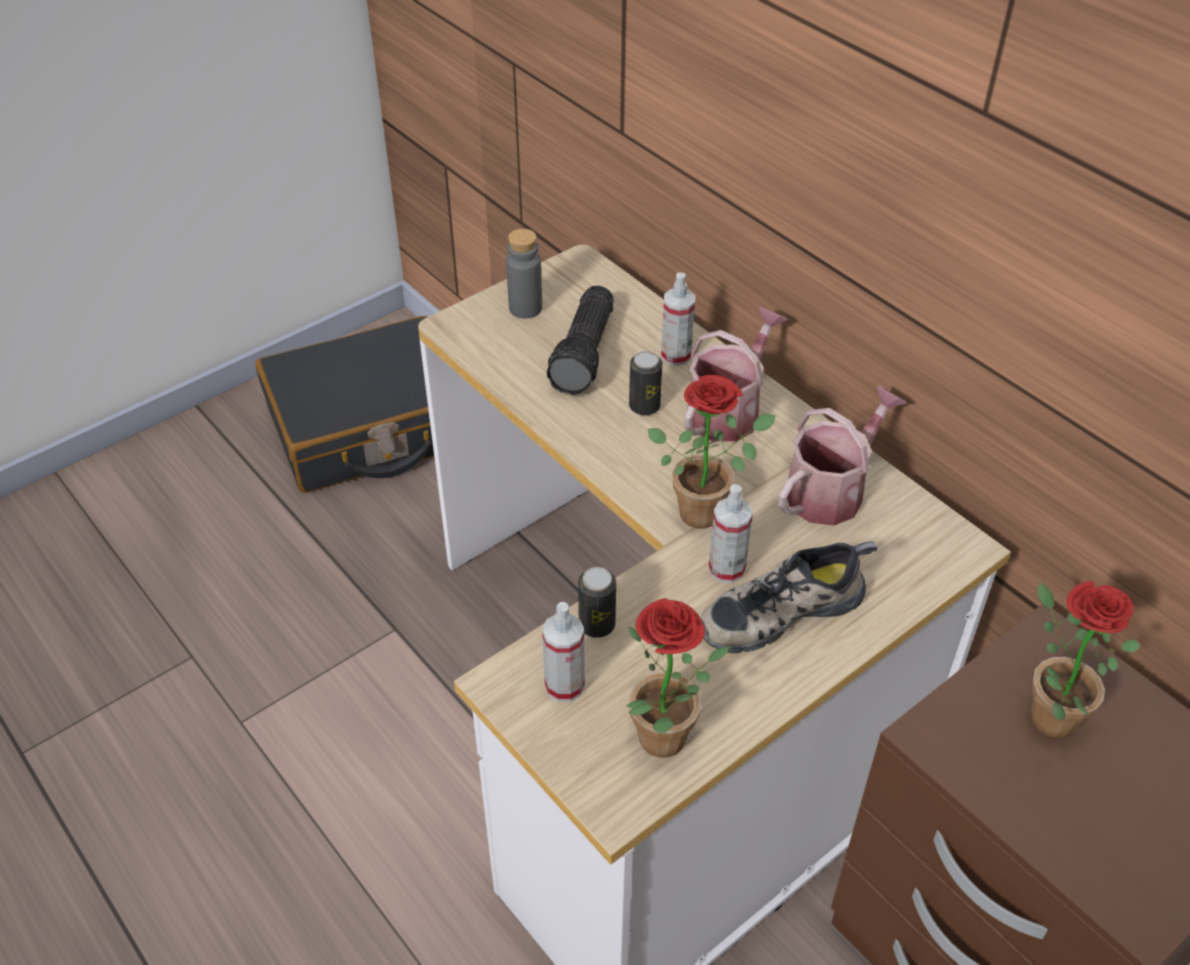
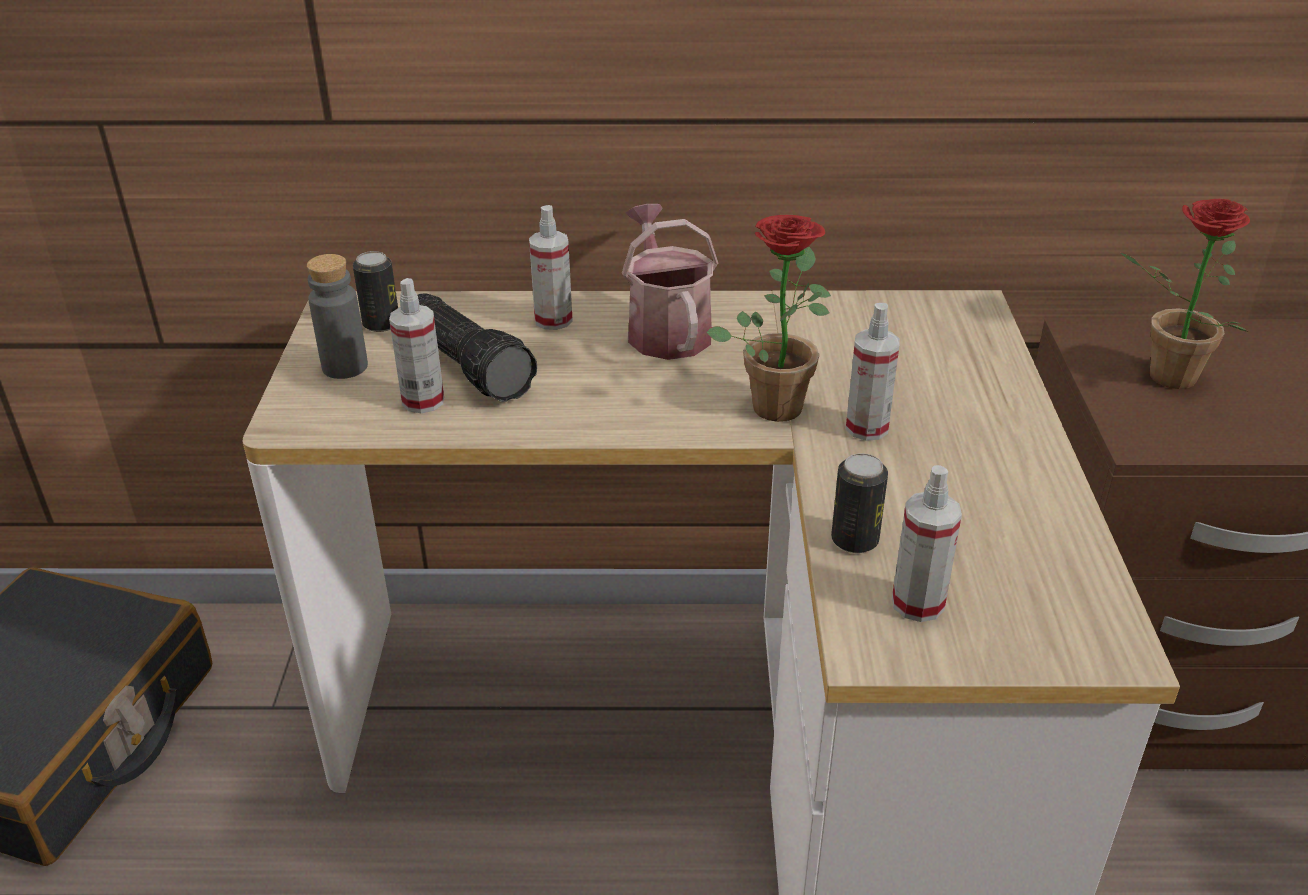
camera: 50 degrees left, 10 degrees down
(529, 360) = (423, 401): none -> spray bottle
(644, 406) = (594, 368): can -> can (381, 324)
(665, 746) = (1062, 575): potted plant -> none
(781, 608) = (949, 423): shoe -> none
(831, 490) = (835, 329): watering can -> none

